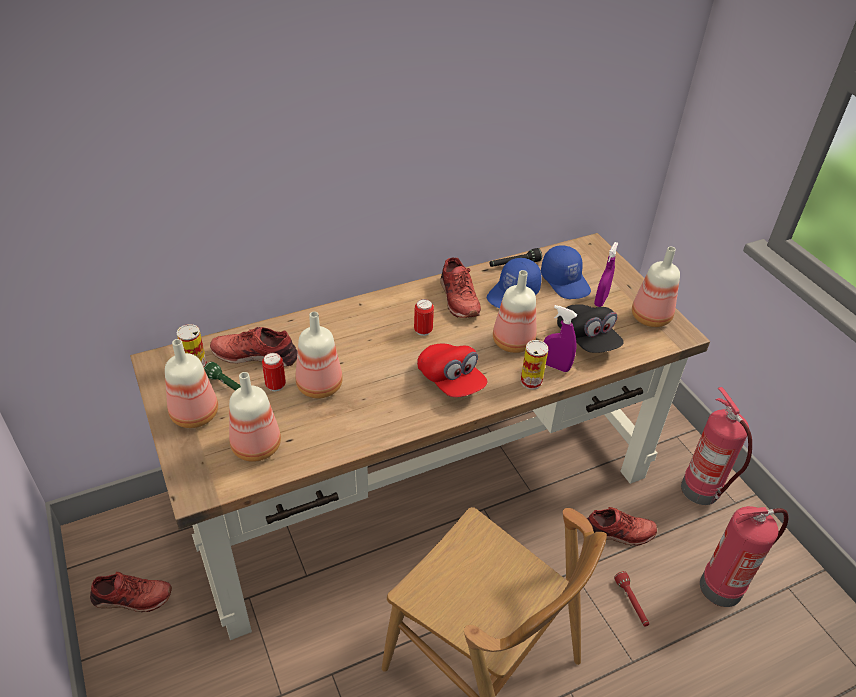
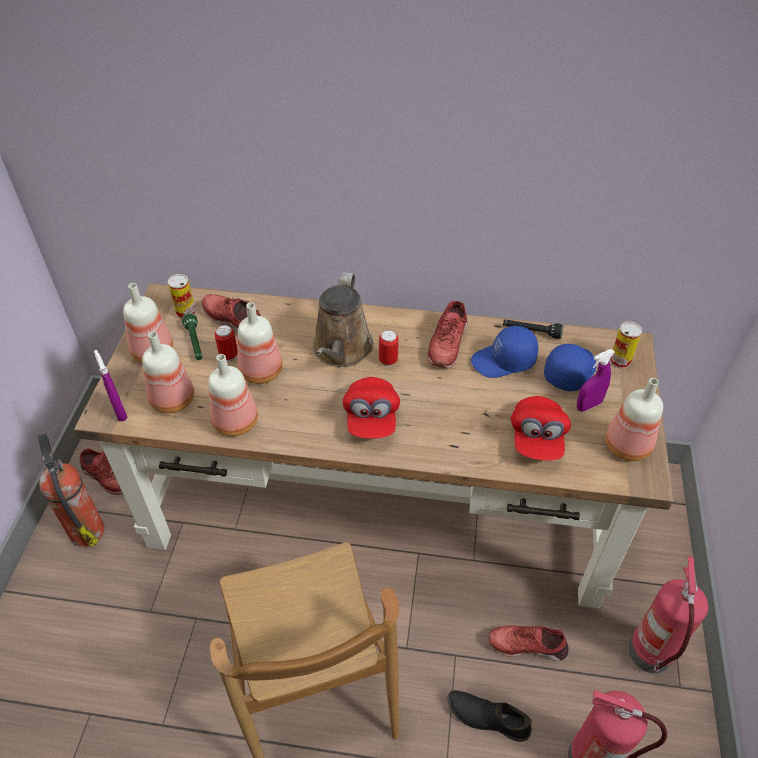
camera: 35 degrees right, 5 degrees up
(148, 659) = (86, 529): none -> fire extinguisher
(376, 339) = (341, 350): none -> brown watering can
(512, 341) = (460, 406): bottle -> bottle (236, 421)
(531, 381) = (443, 453): can -> can (620, 361)
(555, 366) = (480, 450): purple spray bottle -> purple spray bottle (120, 411)
(566, 281) = (569, 370): blue cap -> blue cap turned 150 degrees counterclockwise
(587, 340) = (537, 438): black cap -> red cap
(617, 532) = (527, 644): red shoe -> red shoe turned 150 degrees clockwise
(631, 603) = (488, 717): red flashlight -> black shoe

